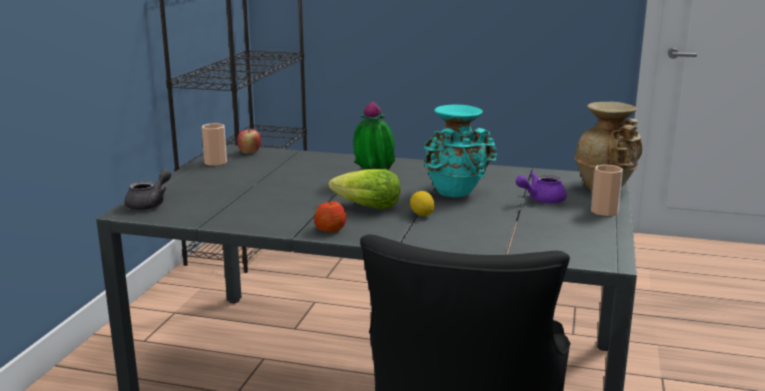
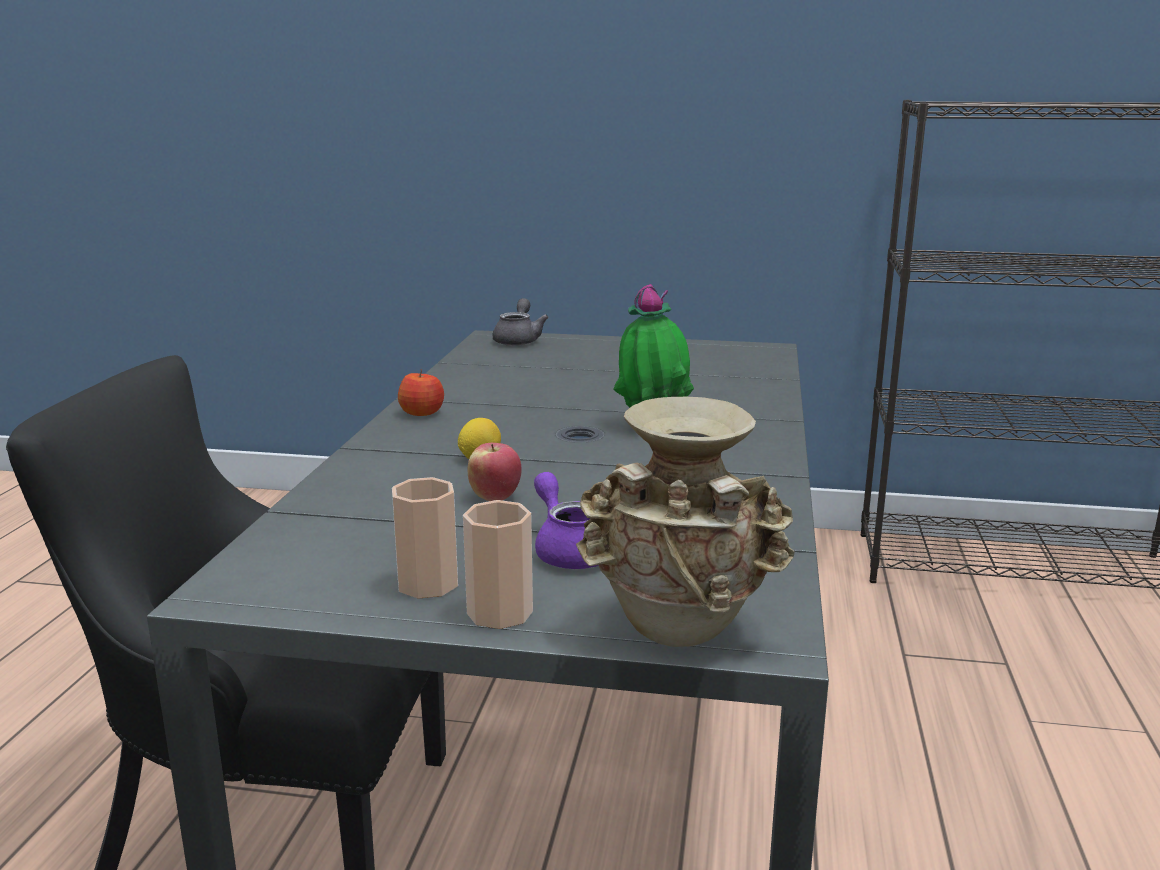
camera: 85 degrees right, 0 degrees up
(150, 204) = (518, 340): grey teapot -> grey teapot turned 105 degrees counterclockwise
(215, 162) = (699, 348): cup -> cup (427, 584)
(249, 152) = (760, 357): apple -> apple (495, 497)
(367, 207) = (514, 426): lettuce -> none
(456, 193) = (598, 480): turquoise vase -> none

